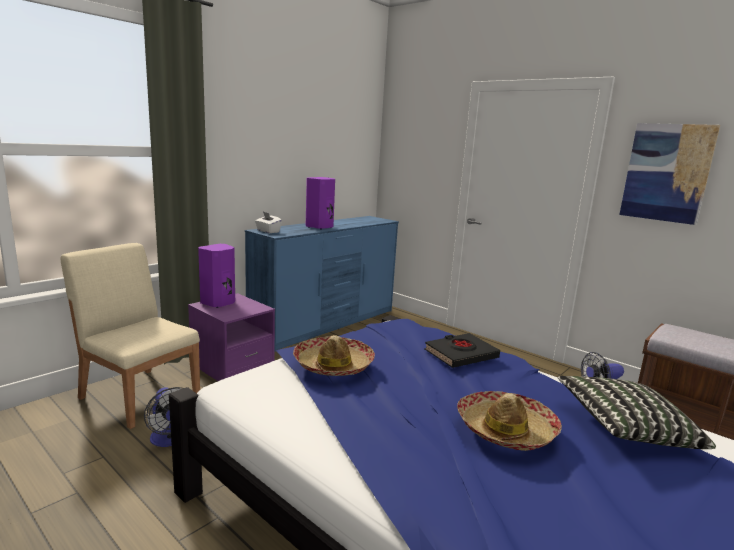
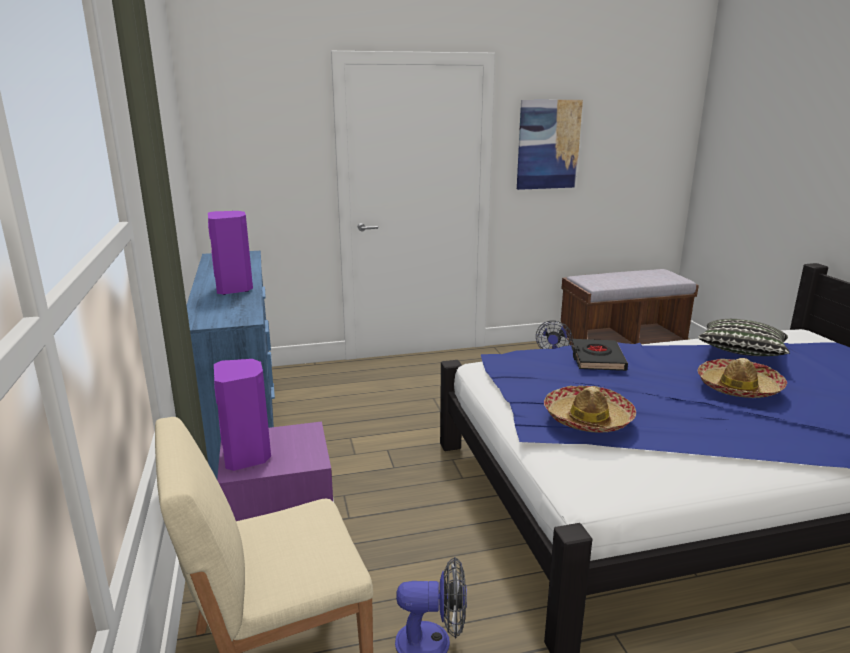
camera: 55 degrees left, 5 degrees up
(268, 231) = (214, 320): white tissue box -> none

